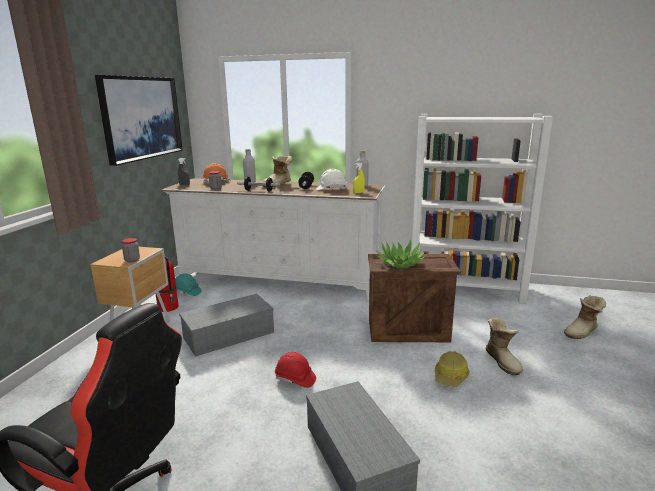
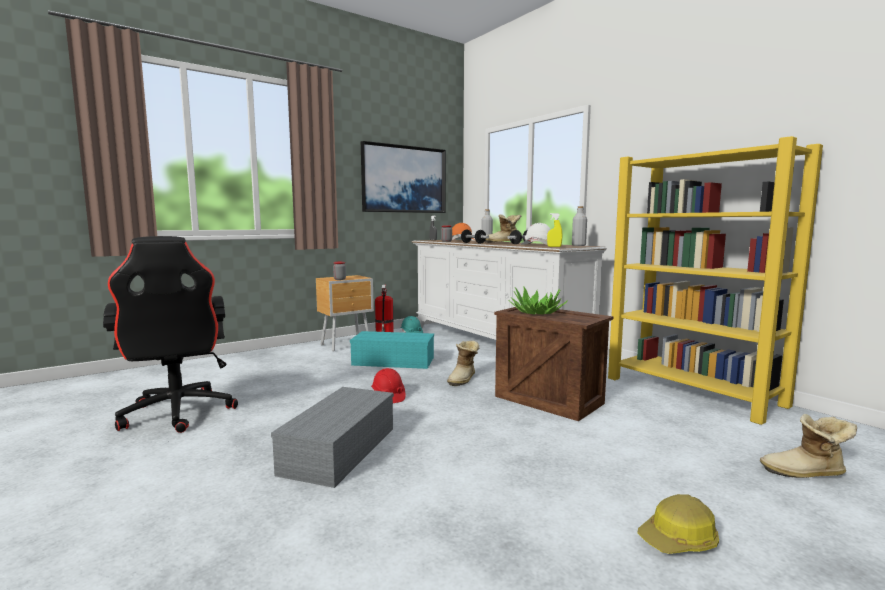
camera: 40 degrees right, 10 degrees down
(228, 335) = (392, 361): grey storage box -> turquoise storage box
(451, 376) = (523, 441): hard hat -> hard hat (678, 540)
(465, 288) = (692, 391): white bookcase -> yellow bookcase
(503, 361) = (612, 453): boot -> boot (464, 379)

